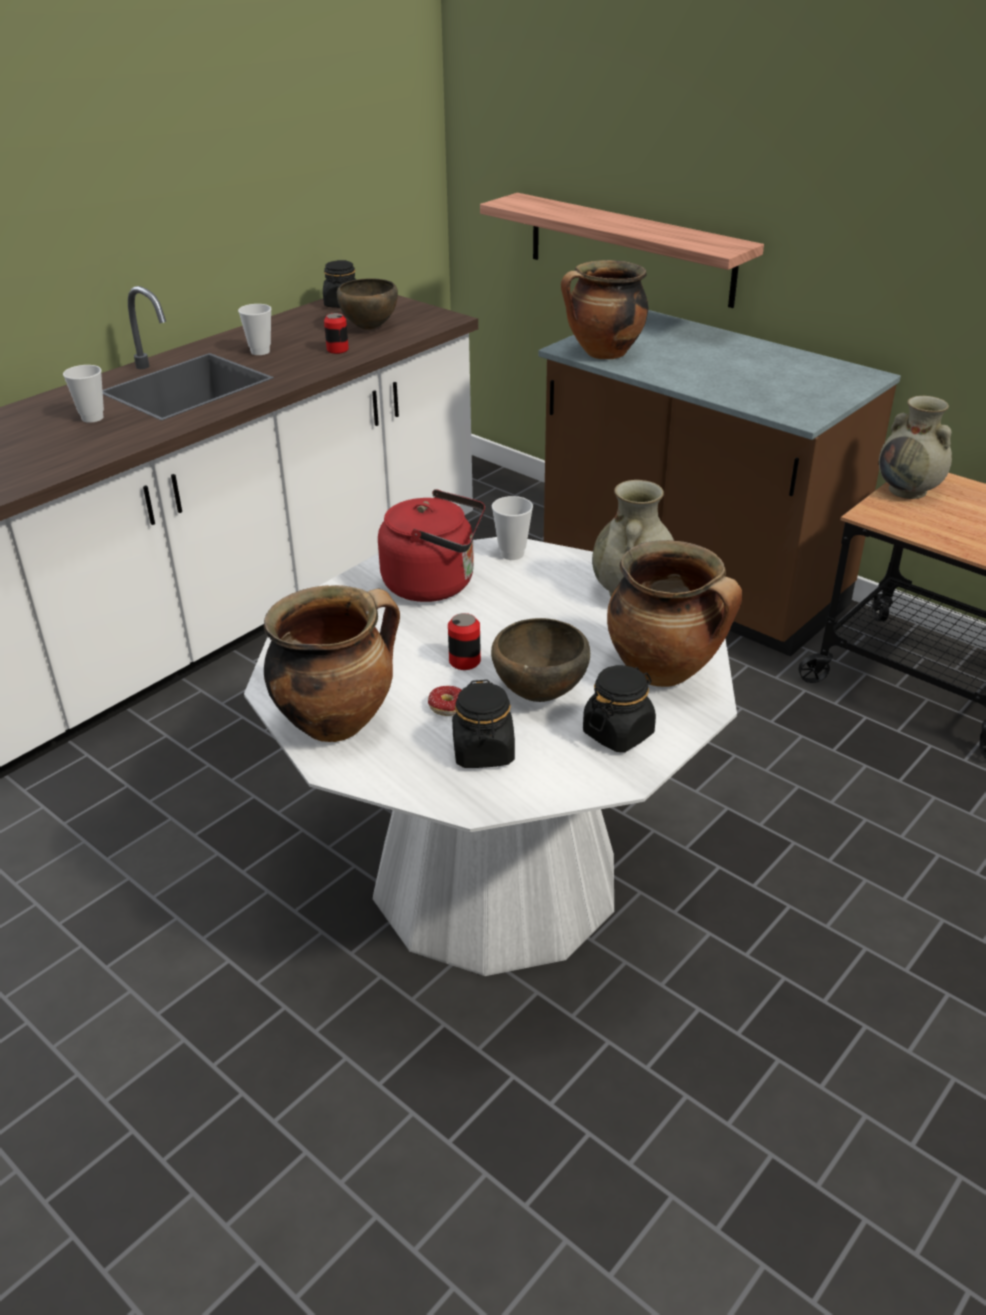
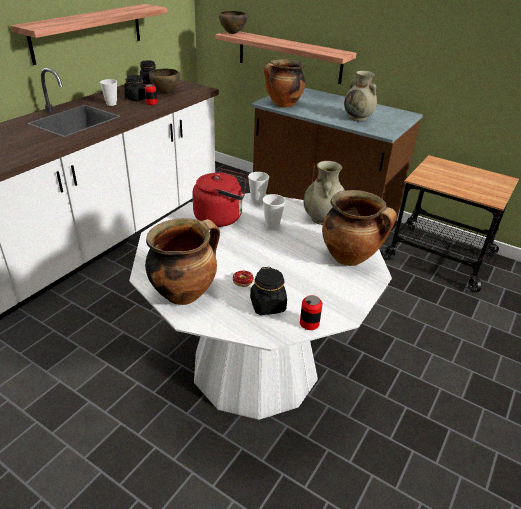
camera: 10 degrees left, 0 degrees up
(92, 418) = (25, 136): cup -> cup (272, 225)
(222, 212) = (88, 32): none -> shelf
(464, 661) = (246, 257): can -> can (309, 323)
(538, 696) = (289, 273): brown bowl -> brown bowl (232, 33)
(618, 733) = (335, 291): black jar -> black jar (136, 98)
(908, 491) = (431, 168): beige vase -> beige vase (358, 118)

